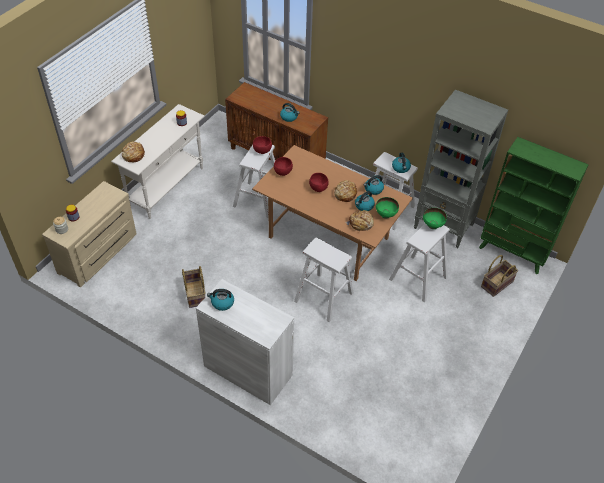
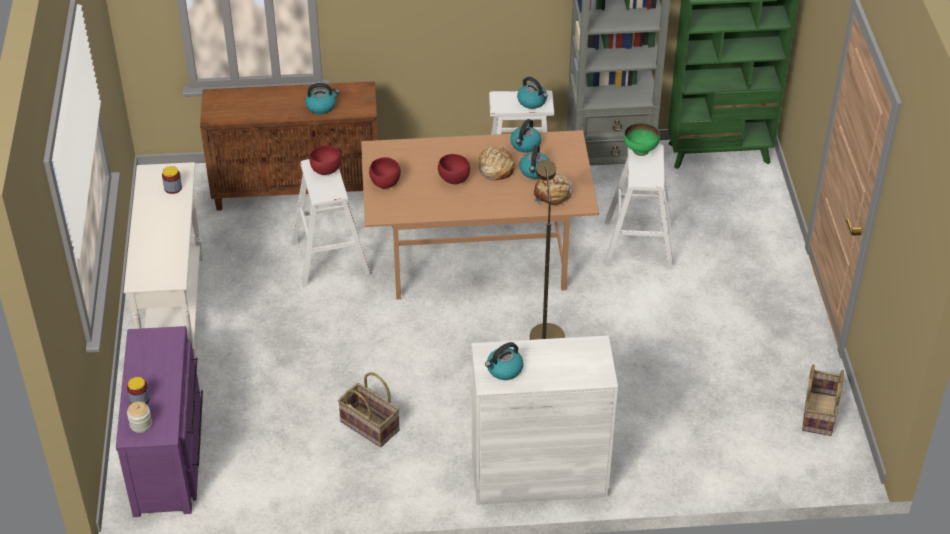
camera: 35 degrees left, 5 degrees down
(99, 254) = (170, 455): beige dresser -> purple dresser
(133, 155) = (149, 266): bread -> none
(323, 297) = (545, 332): white stool -> brown floor lamp
(386, 215) = (572, 167): green bowl -> none
(496, 283) = (734, 199): basket -> basket (818, 413)

